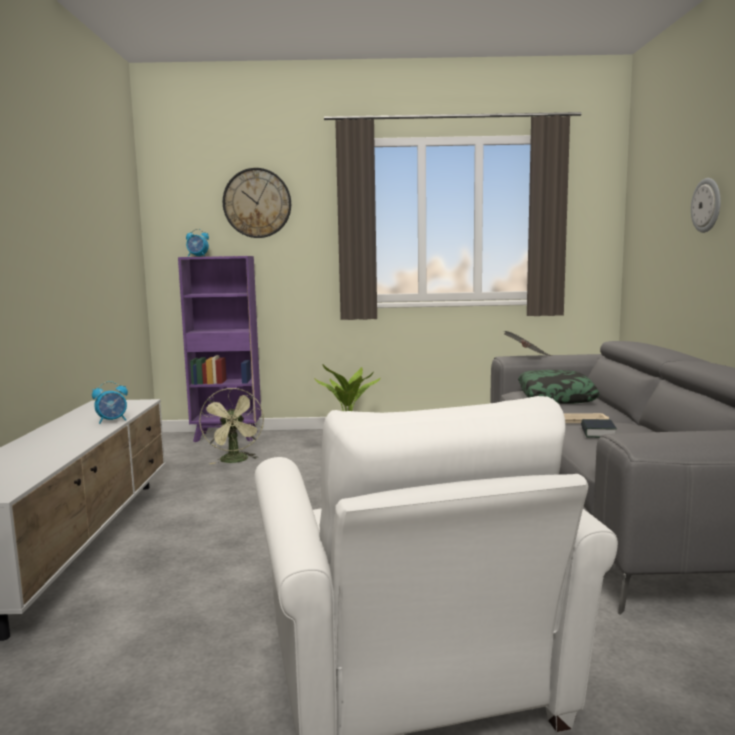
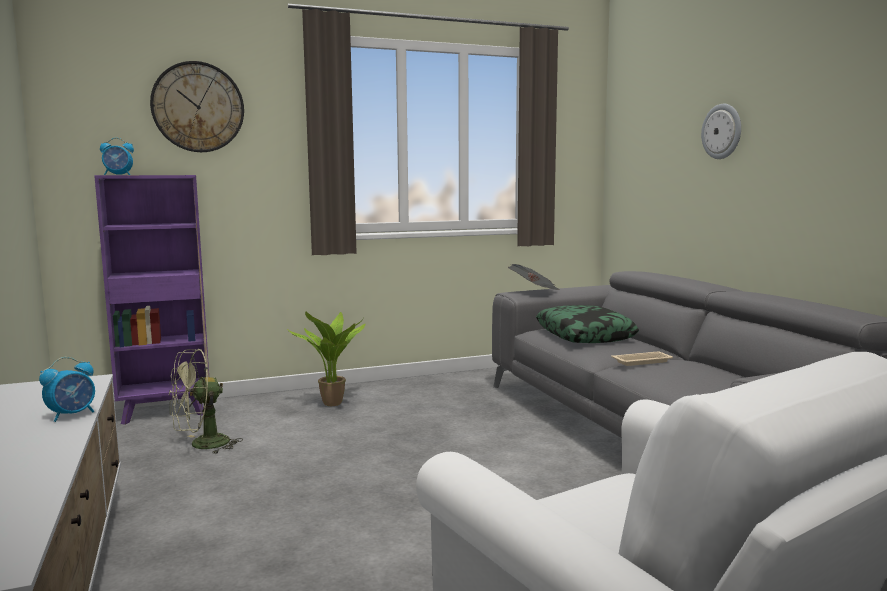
camera: 20 degrees left, 0 degrees up
(235, 461) = (202, 445): green fan -> green fan turned 90 degrees clockwise
(598, 433) = (677, 374): book -> none

